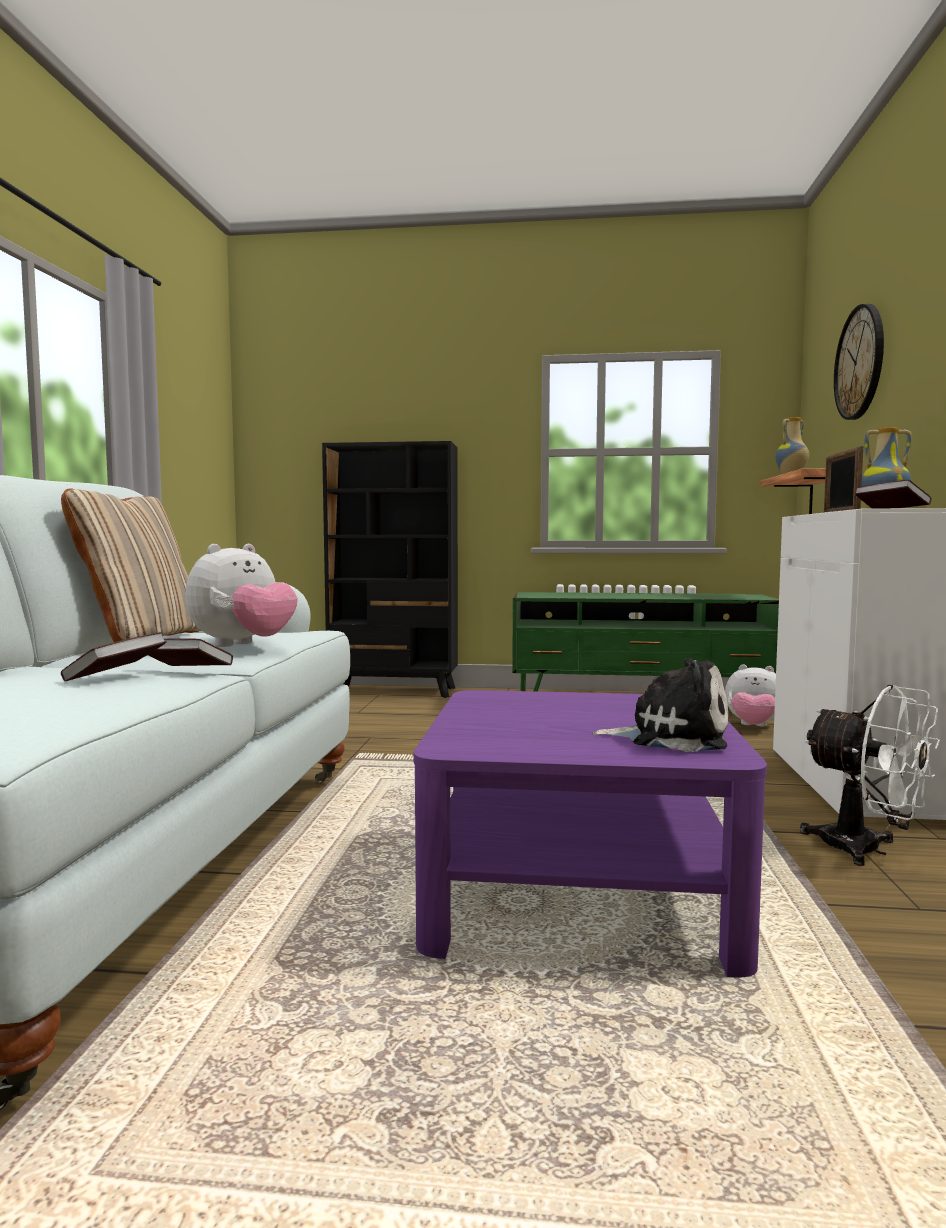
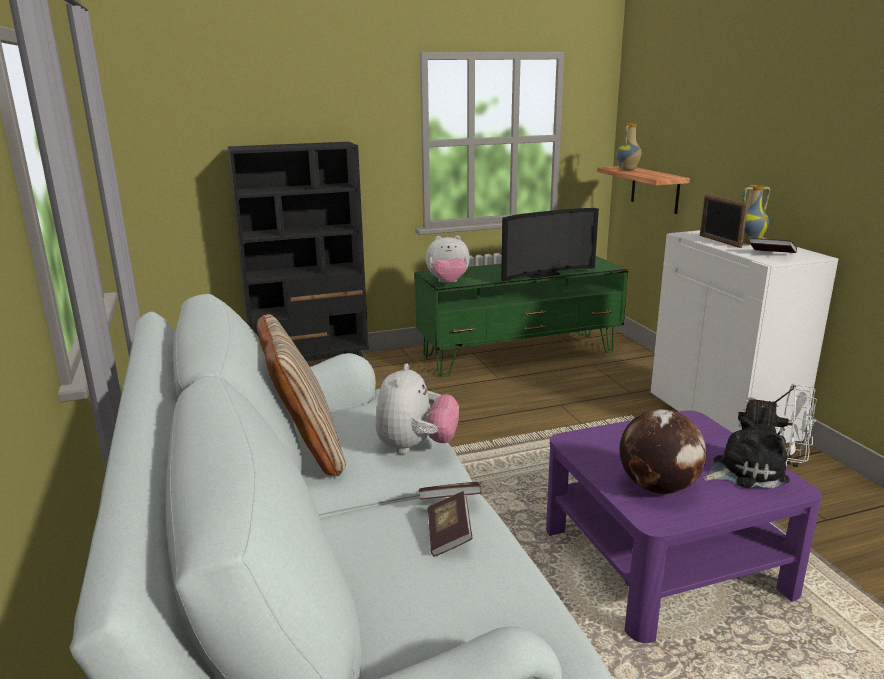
camera: 25 degrees left, 15 degrees up
(513, 730) = (658, 487): none -> globe
(659, 597) = (541, 274): none -> television
(753, 726) = (613, 366): plush toy -> plush toy (448, 283)
(860, 363) = (697, 97): wall clock -> none

